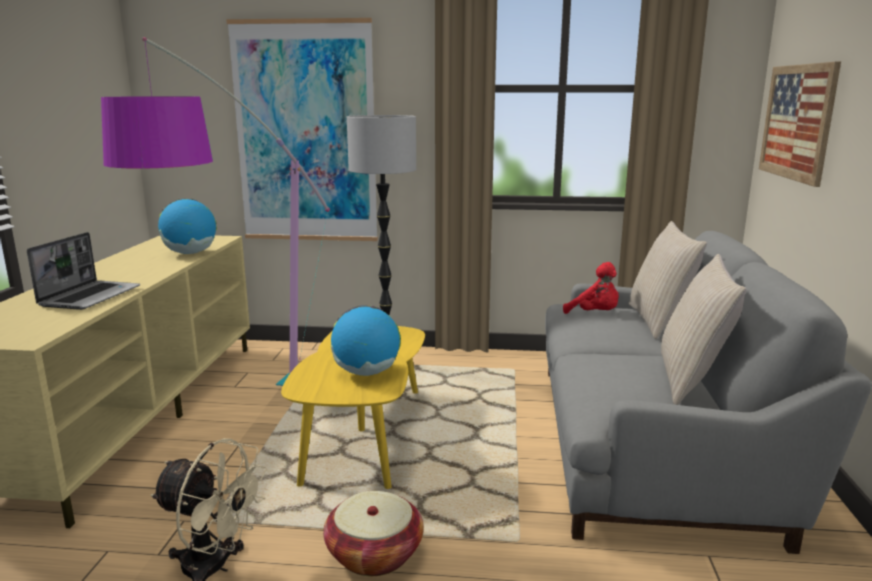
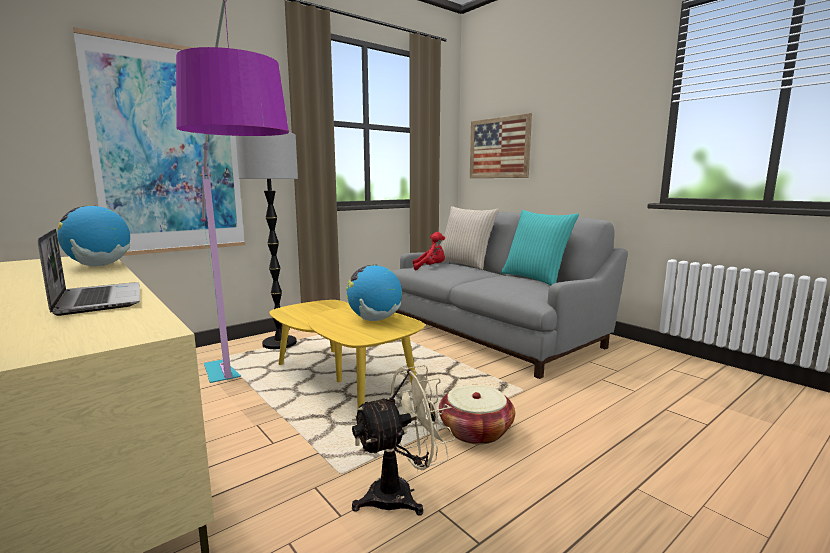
camera: 45 degrees left, 5 degrees down
(691, 380) = (535, 278): beige pillow -> turquoise pillow

